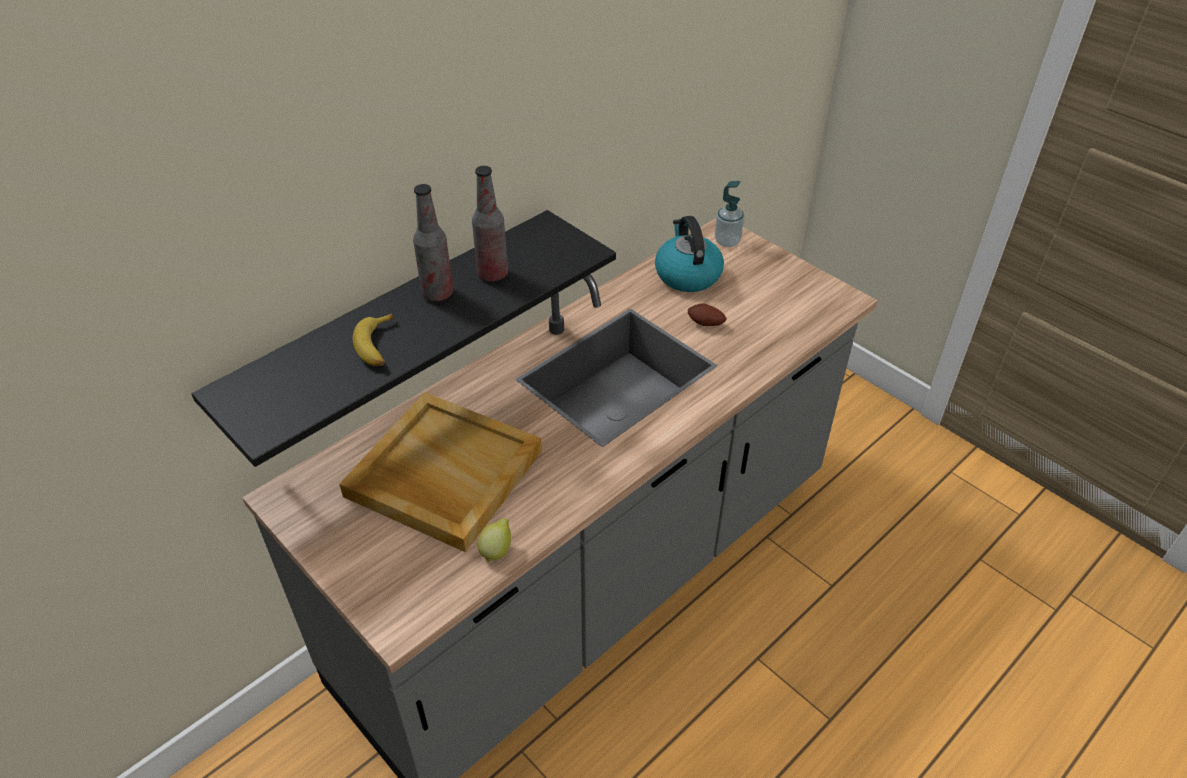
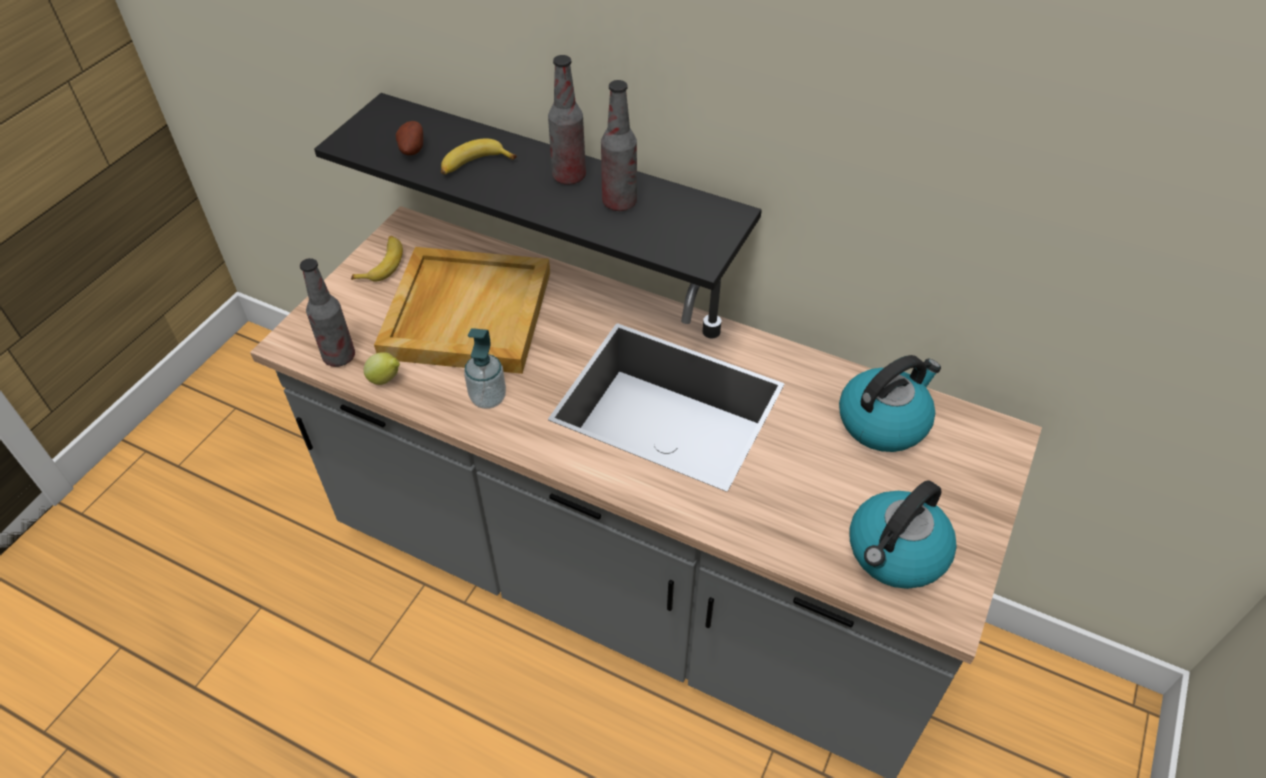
camera: 70 degrees right, 5 degrees up
(326, 527) = (382, 264): none -> banana
(444, 584) = (339, 357): none -> bottle
(705, 324) = (797, 462): potato -> potato (411, 149)
(727, 241) = (985, 447): soap dispenser -> soap dispenser (488, 398)
(796, 305) = (896, 553): none -> kettle

